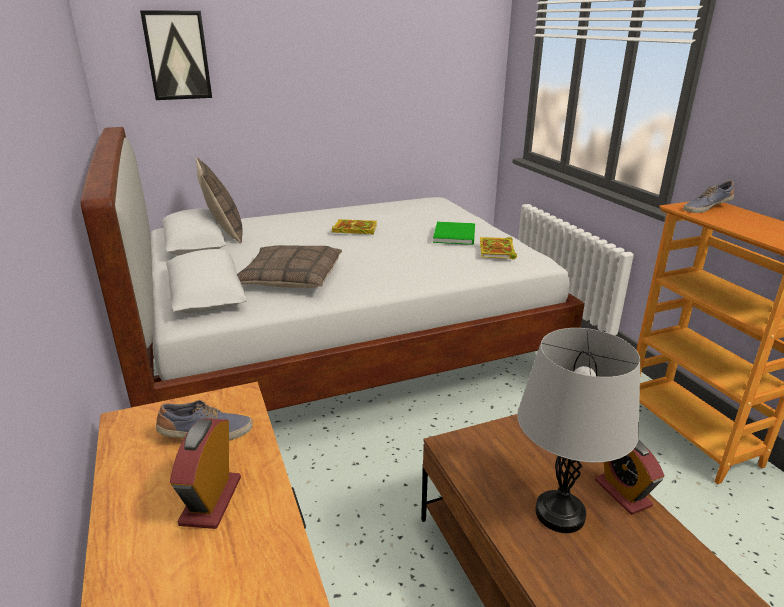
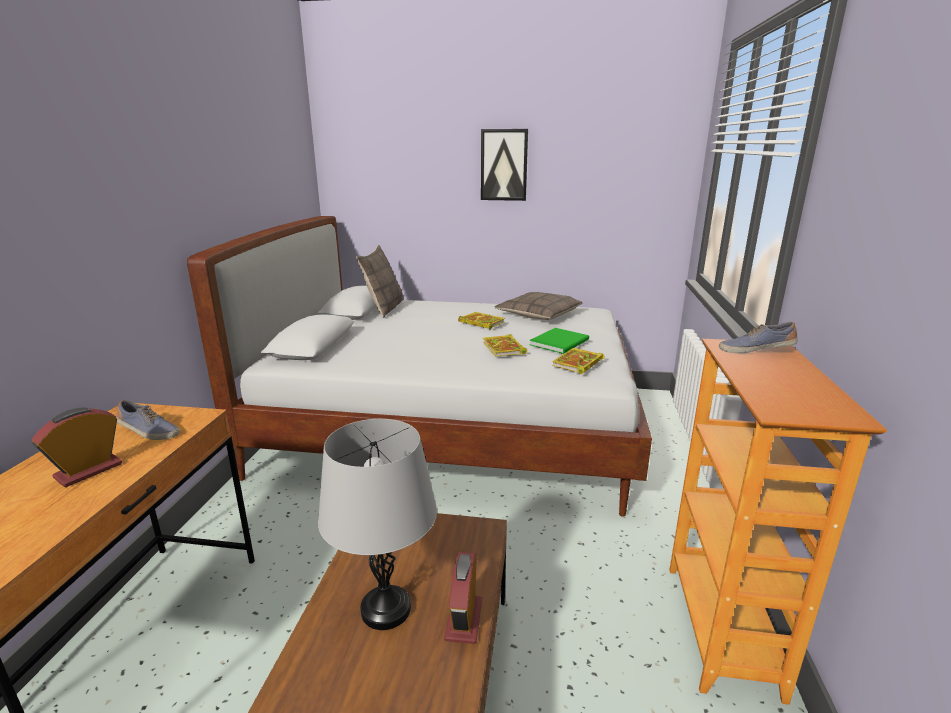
camera: 30 degrees right, 5 degrees down
(177, 55) = (380, 163): picture -> picture (504, 165)
(290, 278) = (379, 349): pillow -> pillow (538, 314)
(417, 250) = (504, 349): none -> book

